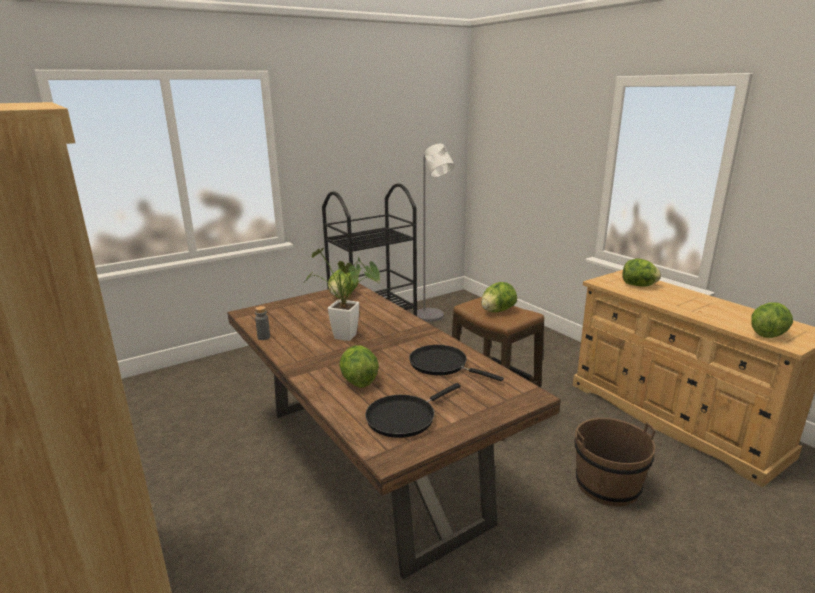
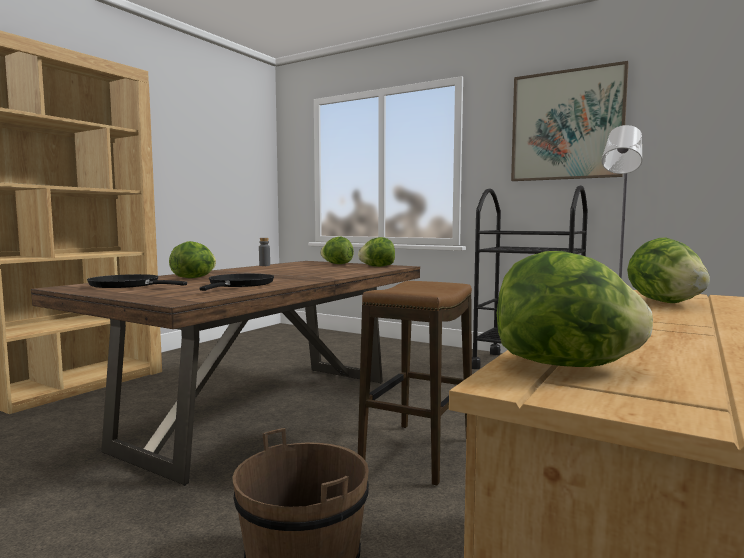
camera: 65 degrees right, 15 degrees down
(350, 337) = (282, 272): potted plant -> none
(363, 128) = (566, 125): none -> picture
(497, 311) = (418, 289): lettuce -> lettuce (337, 264)

